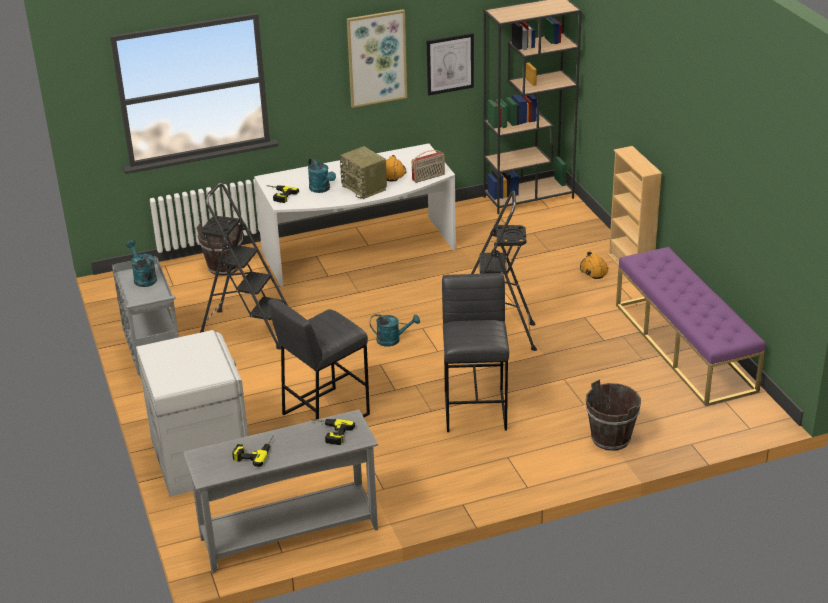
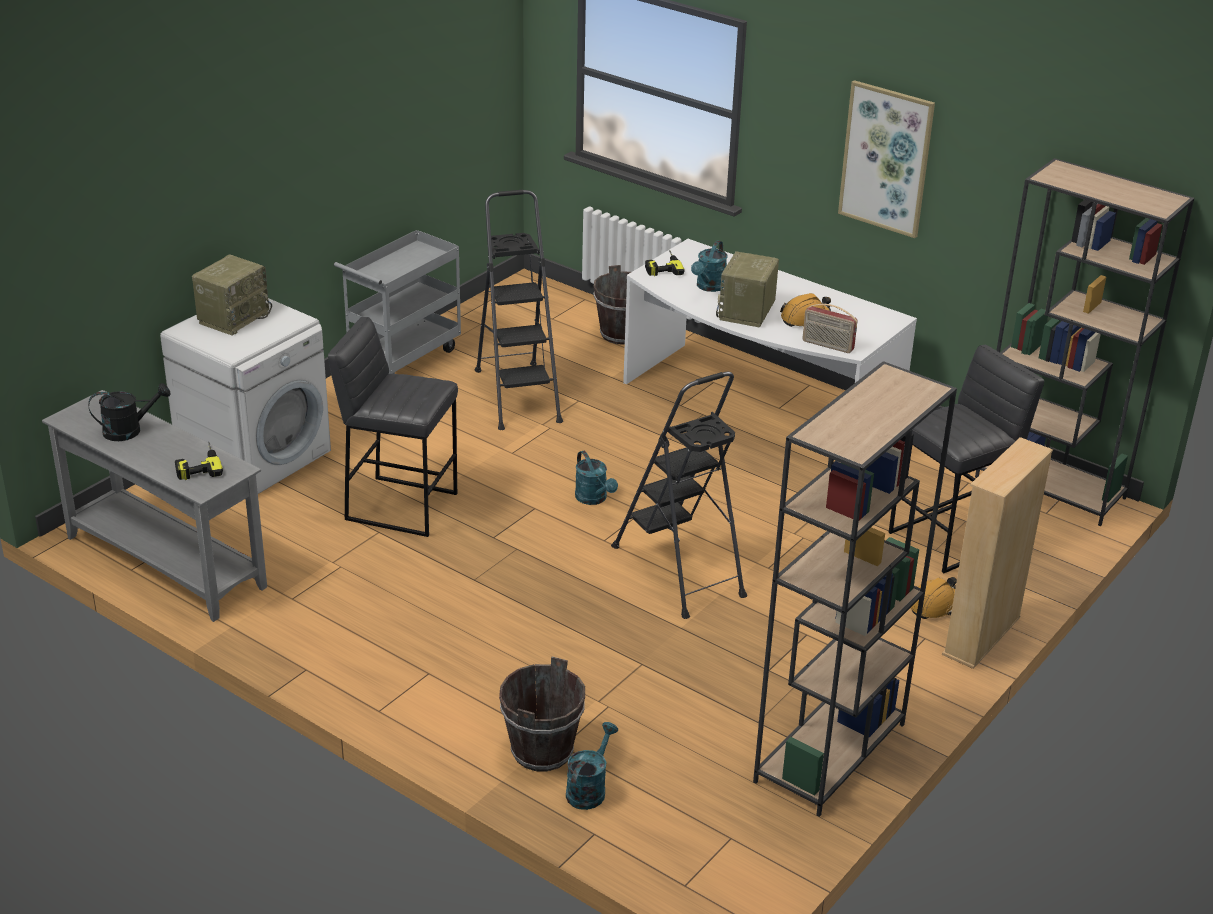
camera: 55 degrees right, 0 degrees up
(143, 278) = (422, 259): turquoise watering can -> turquoise watering can (589, 789)
(171, 362) = (234, 317): none -> radio
(254, 451) = (129, 430): power drill -> black watering can
(450, 64) = (989, 219): picture -> none
(475, 410) = (506, 613): grey stool -> grey stool (950, 538)
(684, 347) = (830, 754): purple bench -> bookcase

